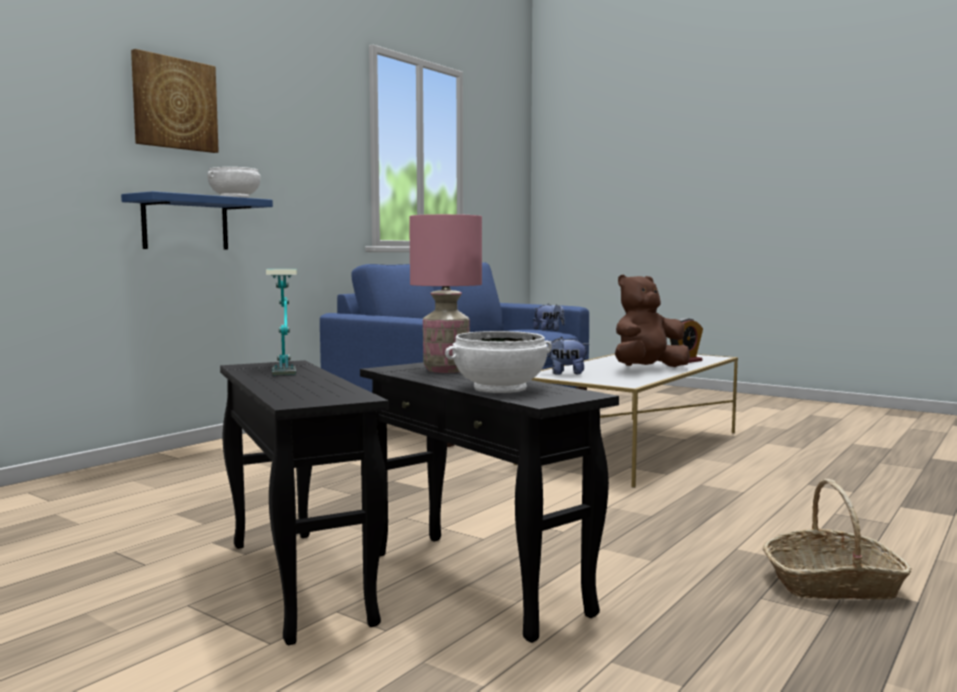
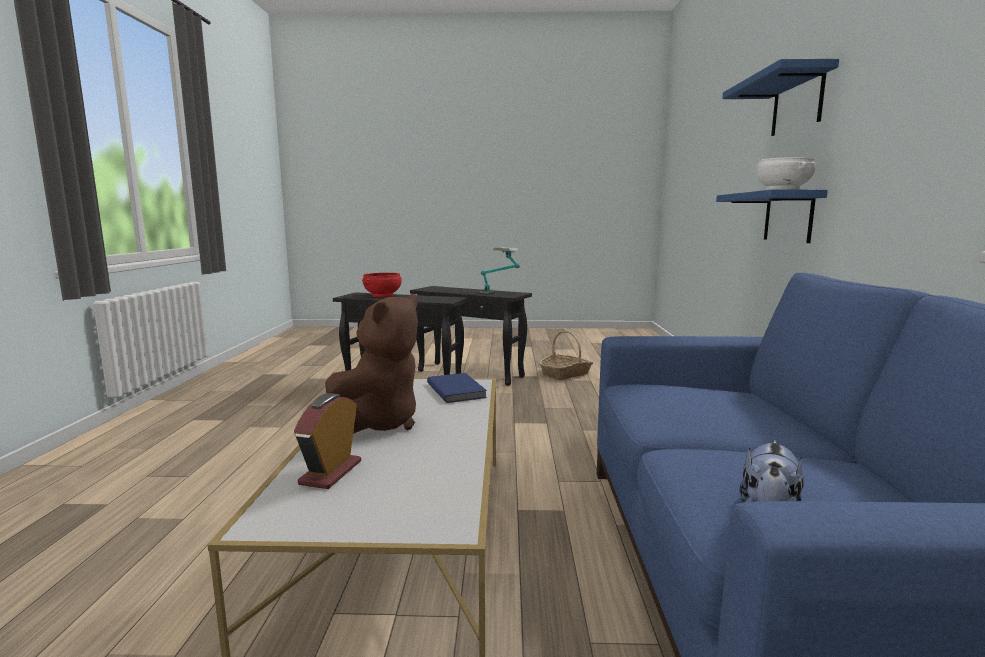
camera: 145 degrees right, 5 degrees up
(174, 104) = (797, 103): picture -> blue shelf
(447, 370) = (427, 299): pink table lamp -> none
(499, 388) = (383, 295): white bowl -> red bowl
(564, 373) = (457, 390): plush toy -> blue book
(832, 584) = (233, 418): basket -> basket (565, 373)

